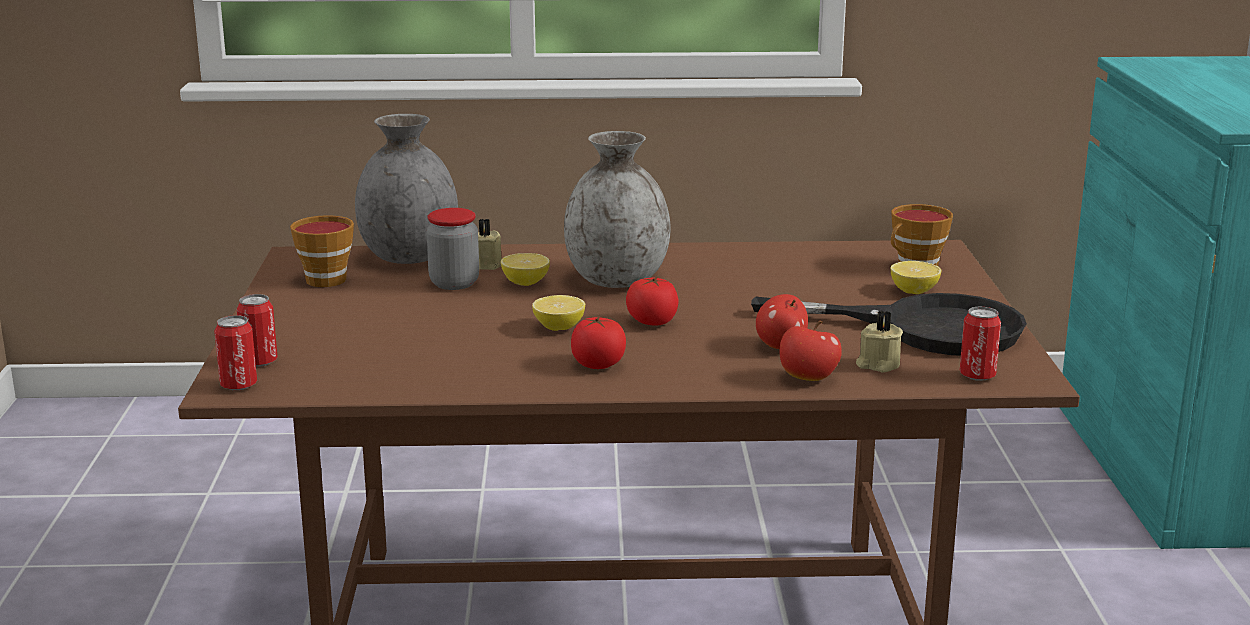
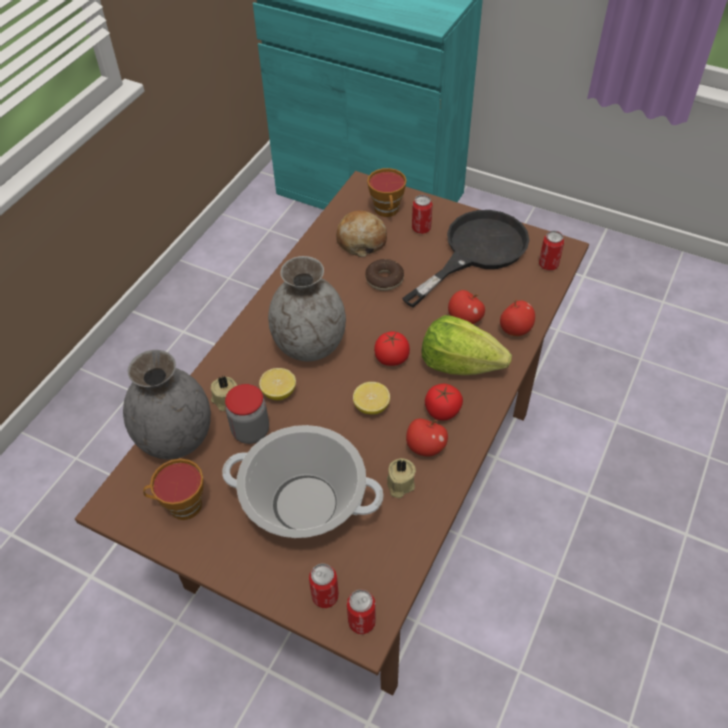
camera: 60 degrees left, 30 degrees up
(376, 327) = (304, 504): none -> cooking pot
(526, 367) = (425, 447): none -> apple
(694, 358) = (459, 364): none -> lettuce
(784, 292) = (384, 279): none -> donut
(835, 267) = (361, 240): none -> bread
(878, 364) = (513, 293): beige candle -> beige candle (399, 484)
(914, 291) = (421, 228): lemon -> can

